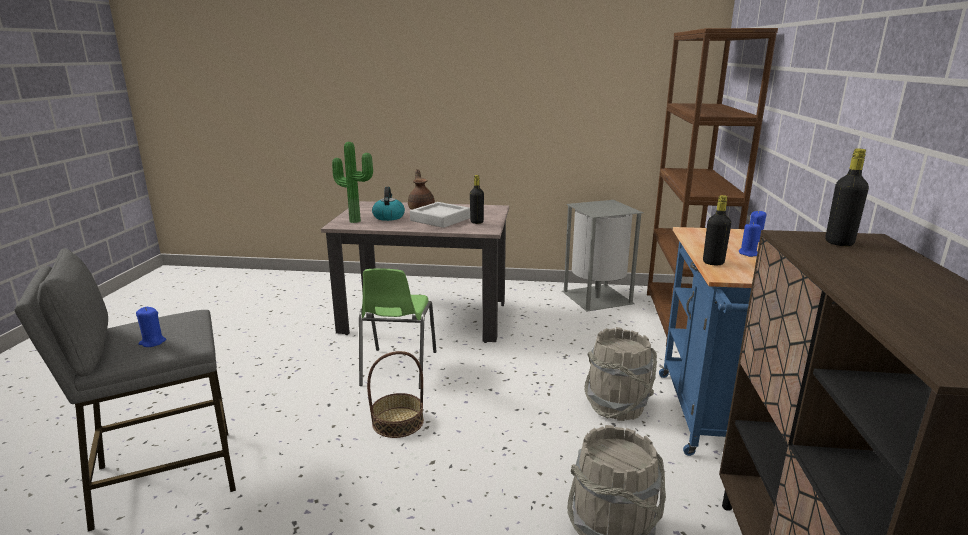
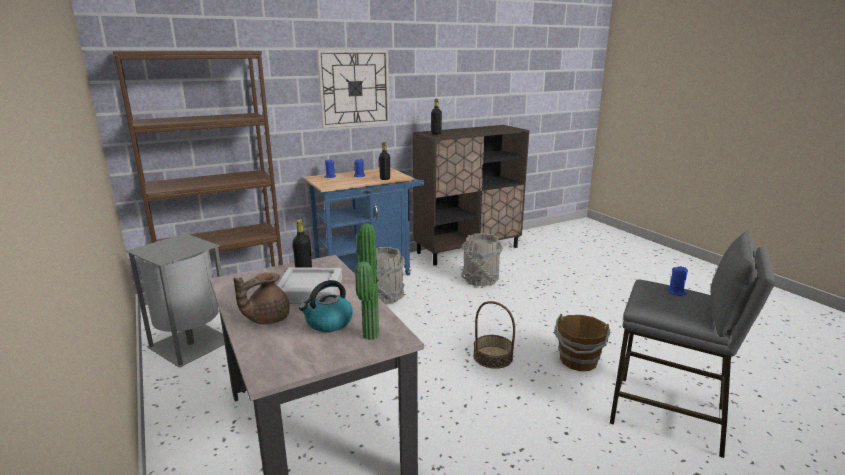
camera: 125 degrees left, 0 degrees up
(304, 479) = (578, 361): none -> brown bucket
(398, 369) = (434, 392): green chair -> none
(843, 100) = (354, 88): none -> wall clock

